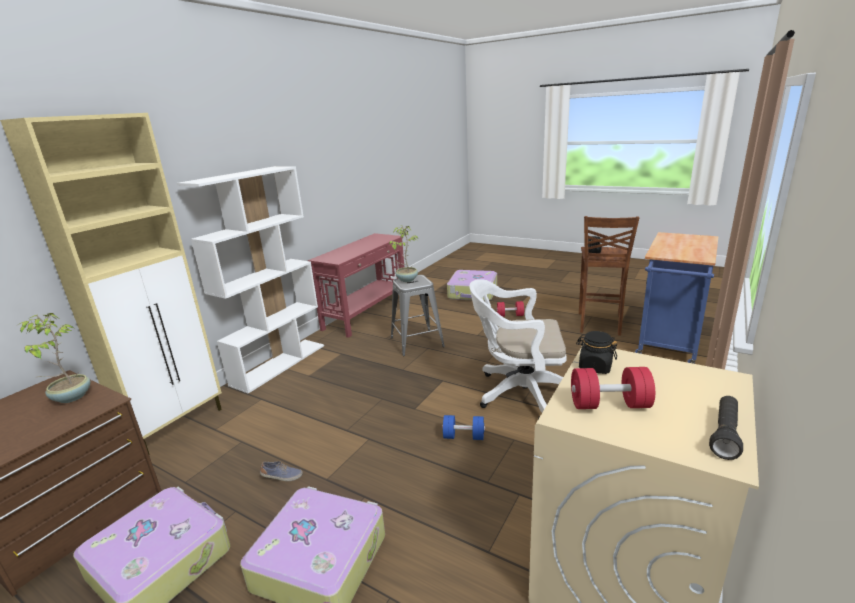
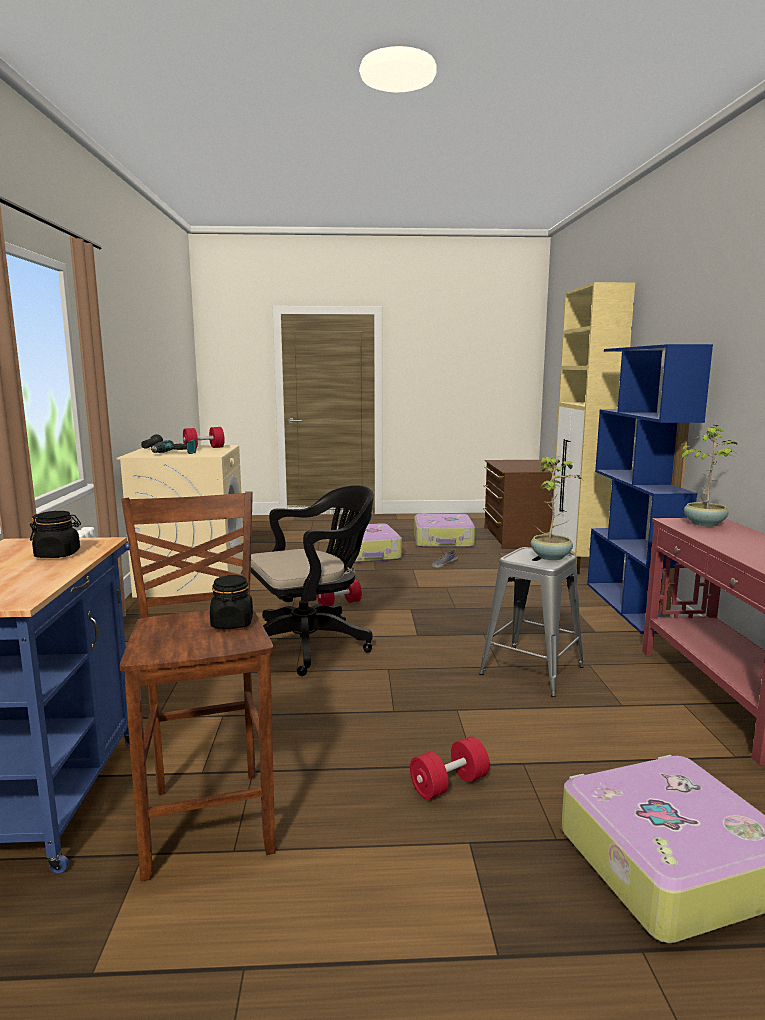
camera: 145 degrees right, 10 degrees down
(71, 397) = (535, 469): potted plant -> potted plant (704, 523)
(279, 364) = (631, 606): white bookcase -> blue bookcase
(463, 436) = (339, 603): blue dumbbell -> red dumbbell
(519, 393) = (312, 644): white office chair -> black office chair
(595, 367) = (212, 452): black jar -> black jar (58, 554)
(658, 376) = (174, 453): none -> power drill

